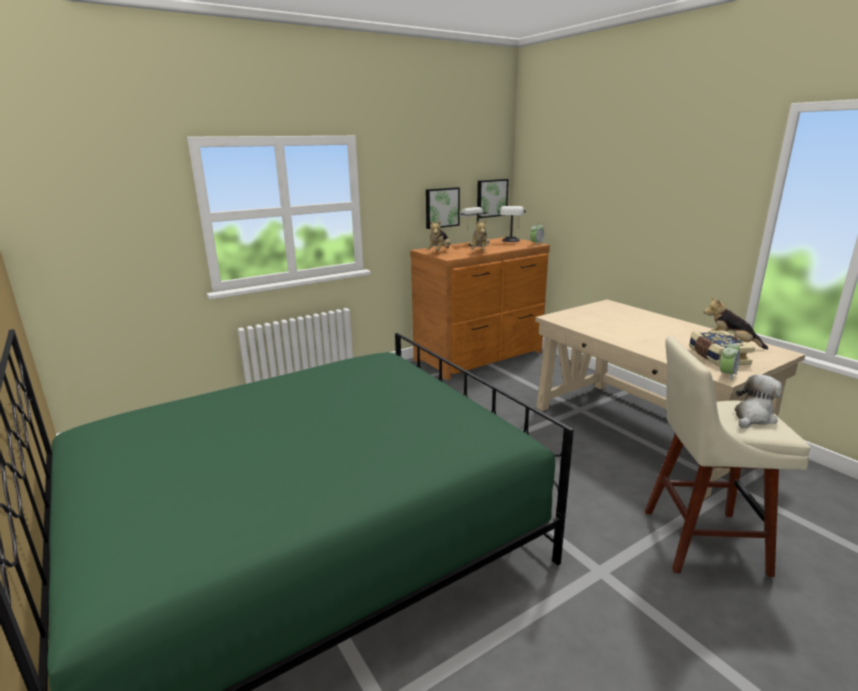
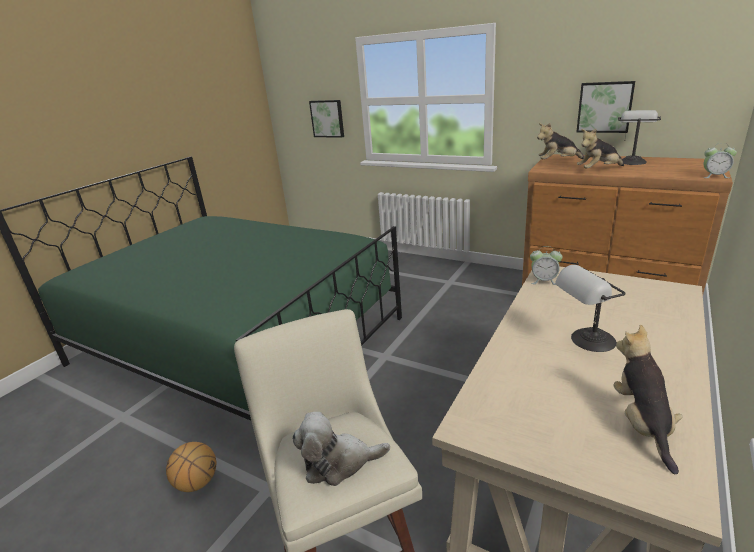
camera: 65 degrees right, 5 degrees up
(491, 198) = (702, 98): picture -> picture (327, 118)
(511, 241) = (698, 165): table lamp -> table lamp (586, 342)
(569, 626) = (197, 483): none -> basketball
(717, 357) = (550, 413): book -> none
(727, 375) = (476, 428): alarm clock -> alarm clock (544, 281)
(753, 417) = (338, 463): plush toy -> plush toy turned 150 degrees clockwise

